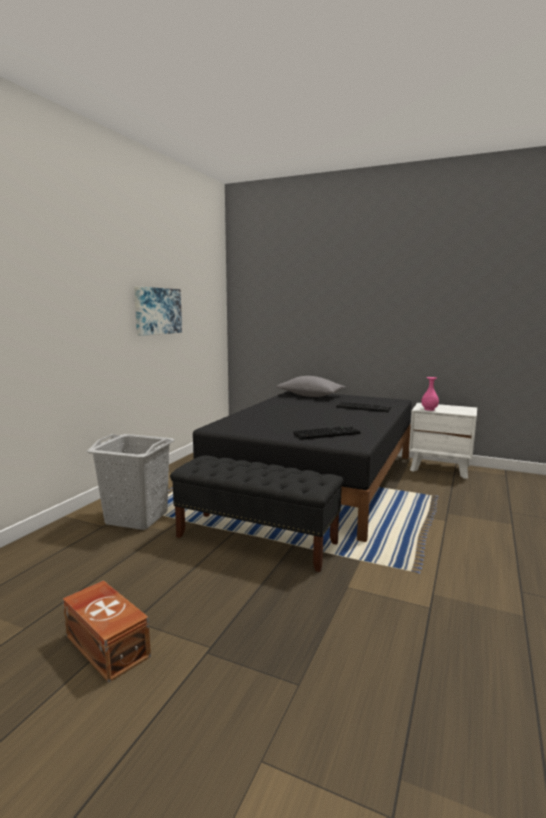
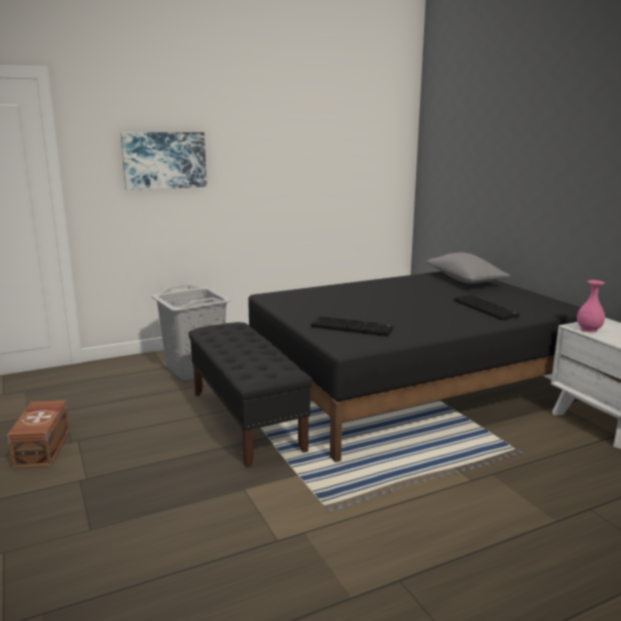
camera: 40 degrees right, 5 degrees up
(157, 311) = (289, 160): picture -> picture (164, 160)

